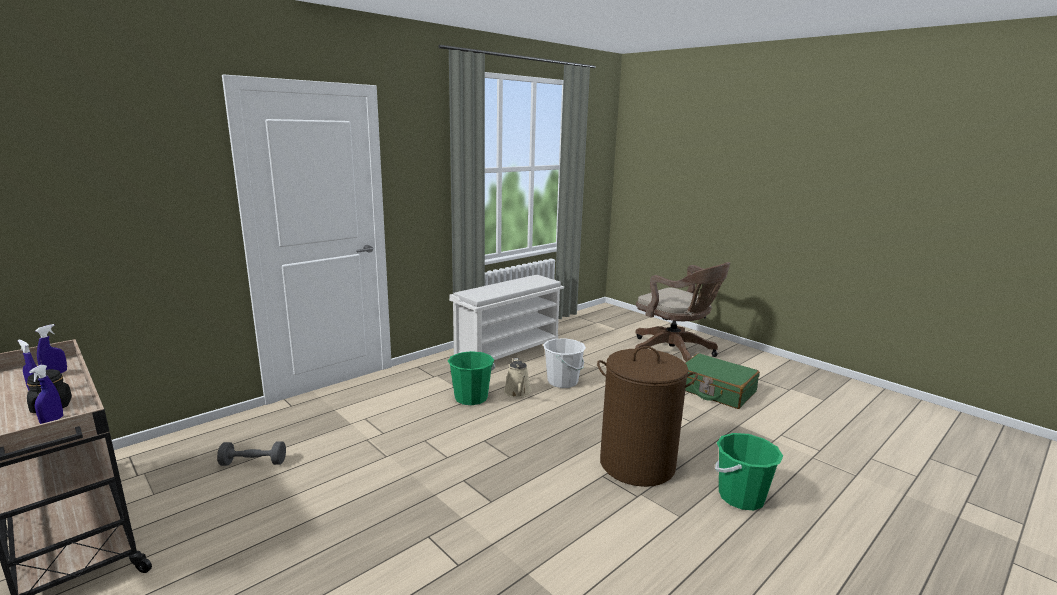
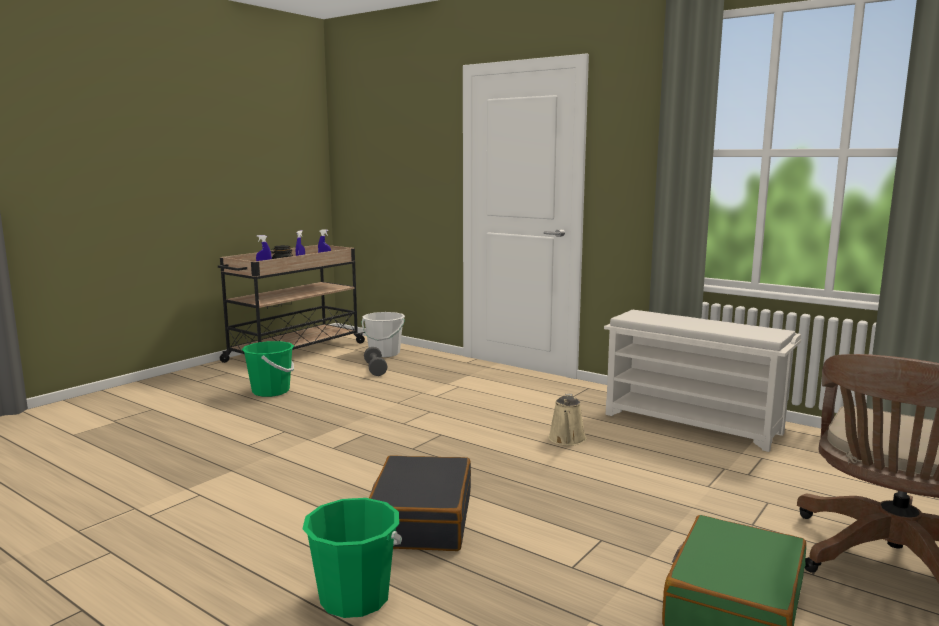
camera: 80 degrees right, 5 degrees down
(471, 398) = (532, 419): green bucket -> green bucket (271, 391)
(518, 392) = (567, 440): beige watering can -> beige watering can turned 60 degrees counterclockwise
(562, 382) = (626, 463): white bucket -> white bucket (384, 353)
(637, 464) = (420, 519): brown laundry basket -> black suitcase

